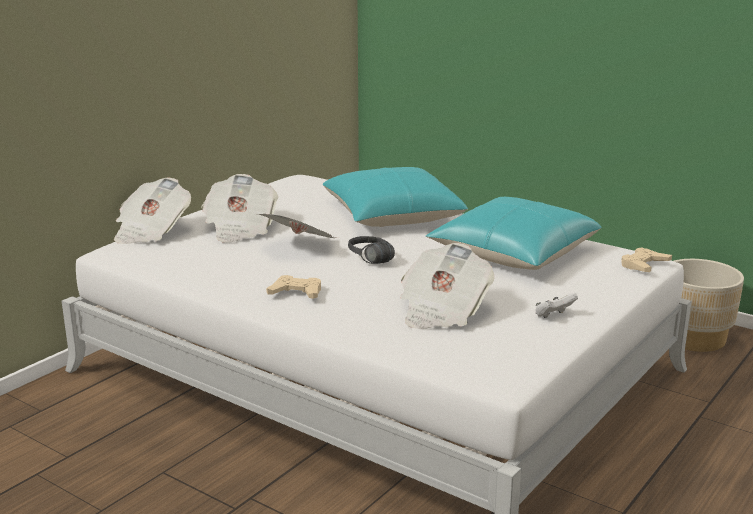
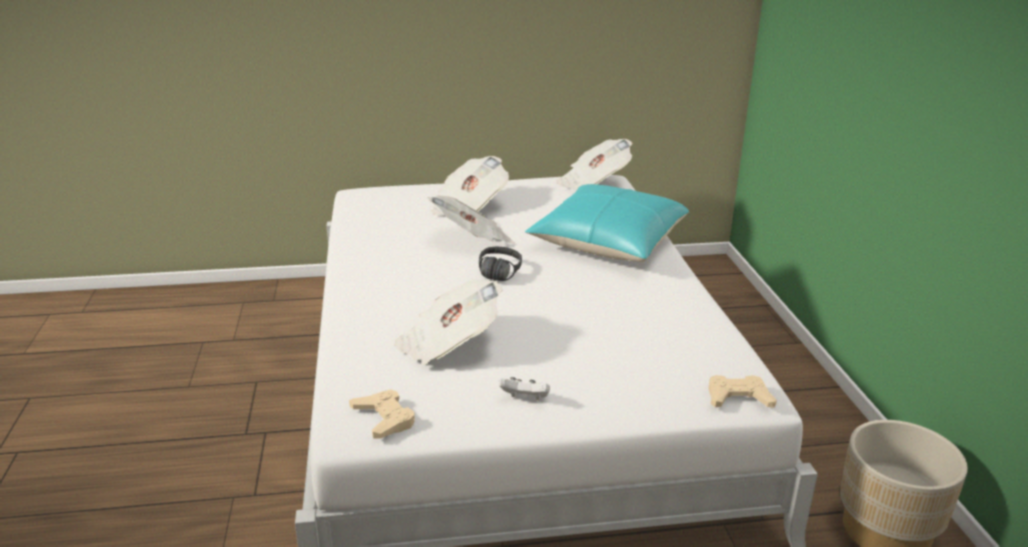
camera: 45 degrees right, 5 degrees up
(151, 232) = (411, 187): newspaper -> newspaper (593, 183)
(296, 293) = (386, 276): beige game controller -> beige game controller (384, 419)
(513, 253) = (634, 322): turquoise pillow -> none

